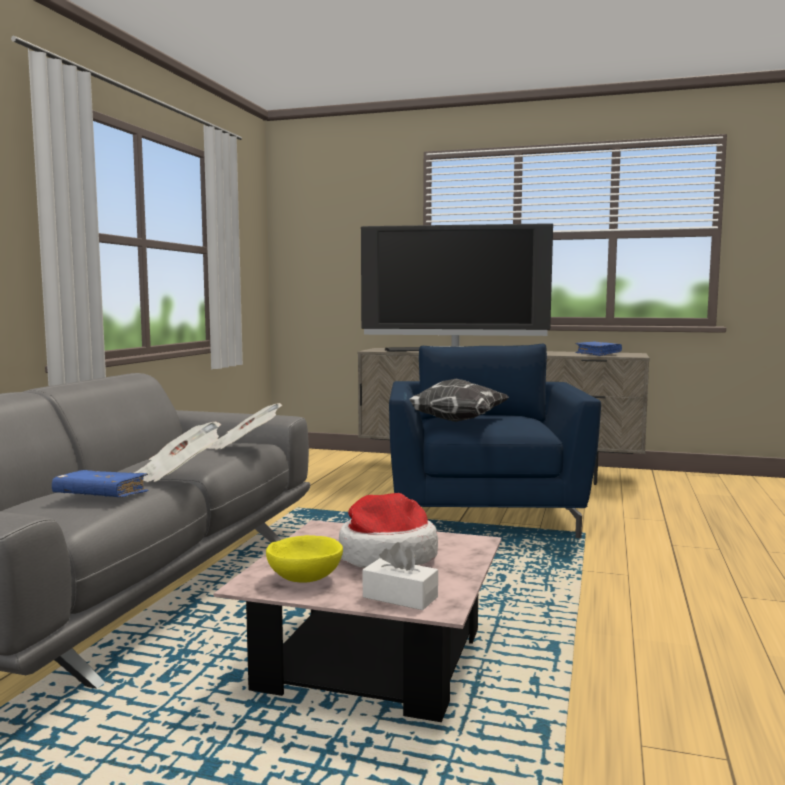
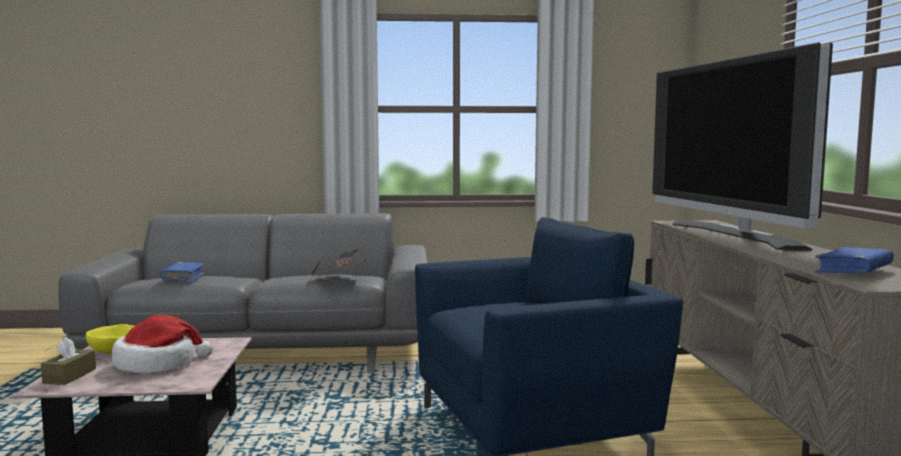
camera: 70 degrees right, 0 degrees up
(176, 476) = (239, 281): newspaper -> none
(400, 597) = (70, 376): white tissue box -> brown tissue box
(455, 421) = (486, 306): pillow -> none

